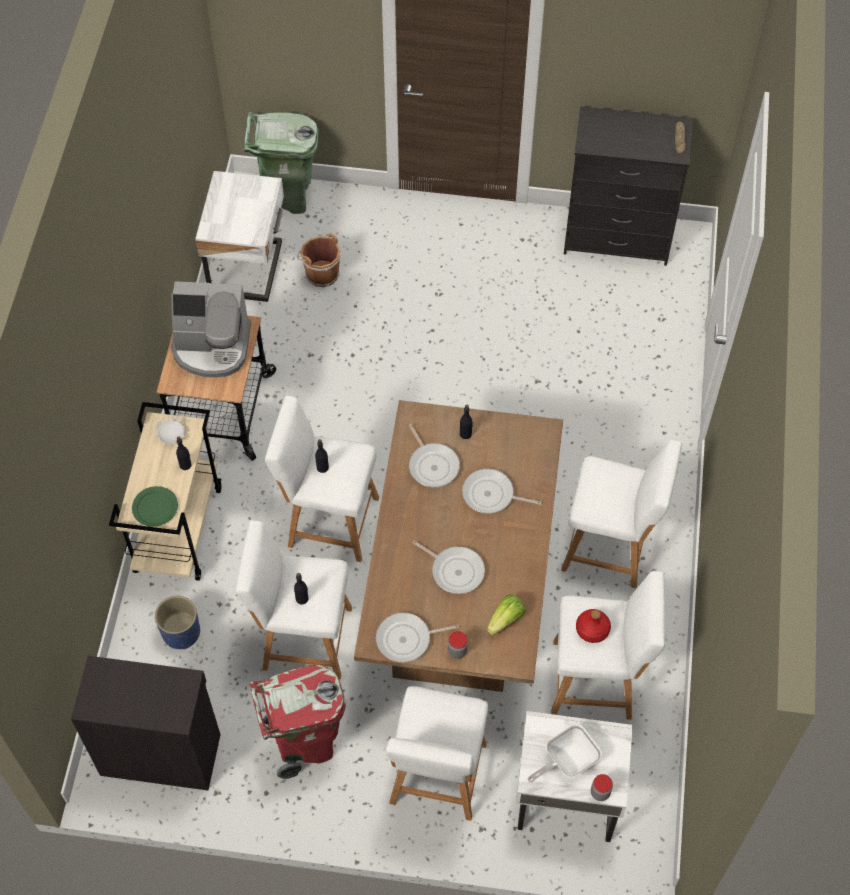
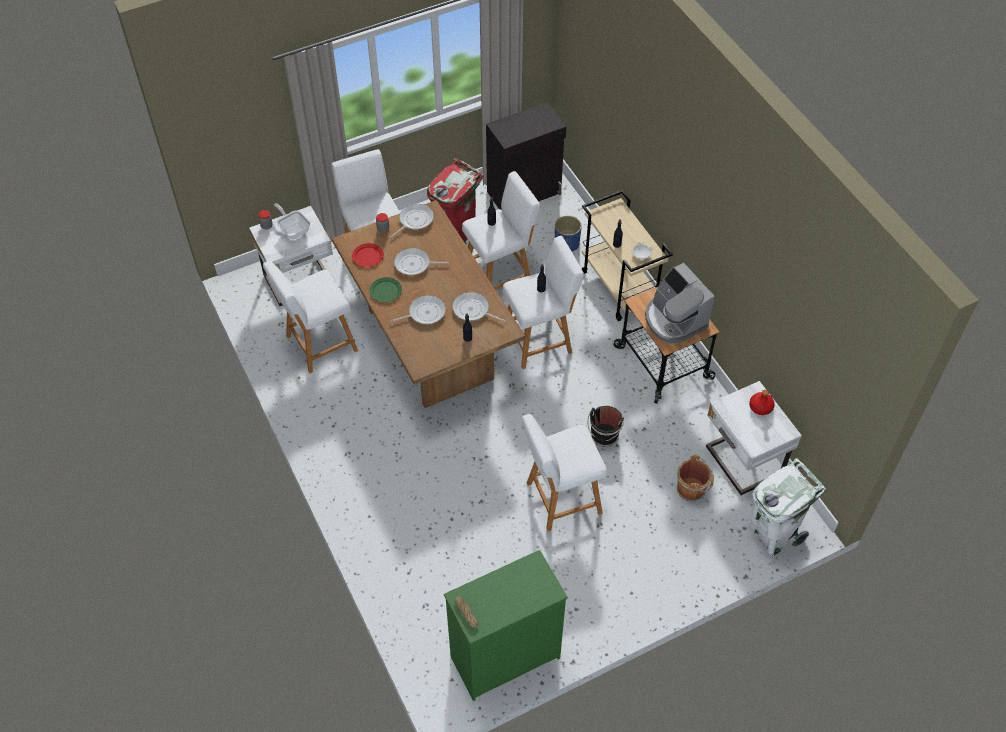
camera: 145 degrees right, 5 degrees down
(155, 507) = (610, 217): green plate -> green plate (385, 291)
(212, 347) = (674, 320): coffee machine -> coffee machine turned 90 degrees counterclockwise
(287, 197) = (773, 534): green trash can -> white trash can
(357, 371) = (604, 436): none -> black bucket
(506, 619) = (367, 256): lettuce -> red plate
(566, 761) = (293, 230): frying pan -> frying pan turned 60 degrees counterclockwise
(592, 629) = (318, 291): red bottle -> red bottle (760, 407)
(611, 547) = (357, 421): white stool -> white stool (560, 499)
(618, 239) = (504, 657): black dresser -> green dresser

